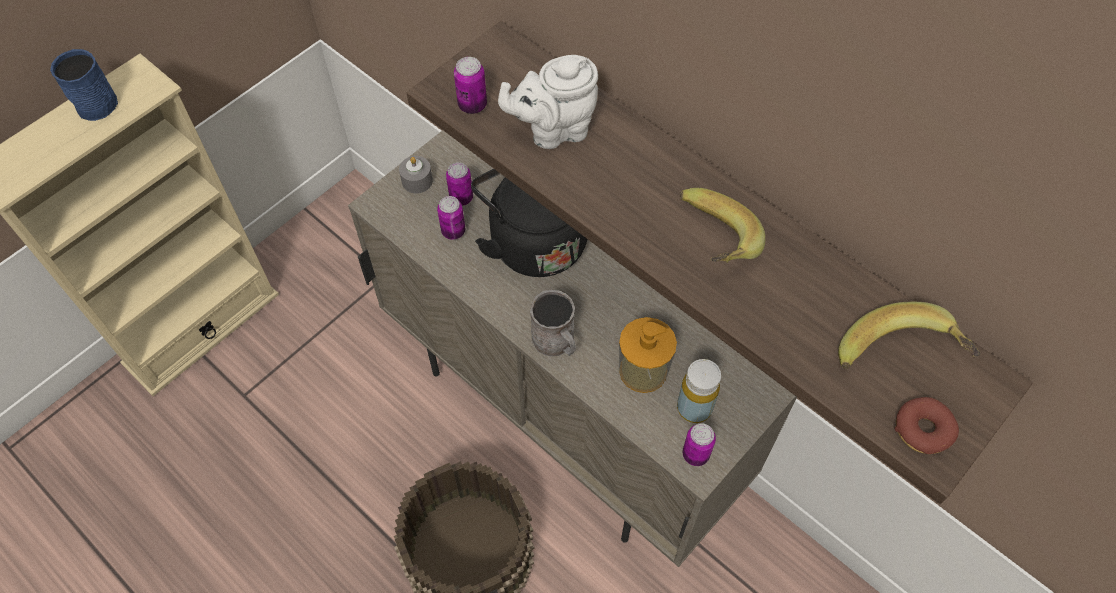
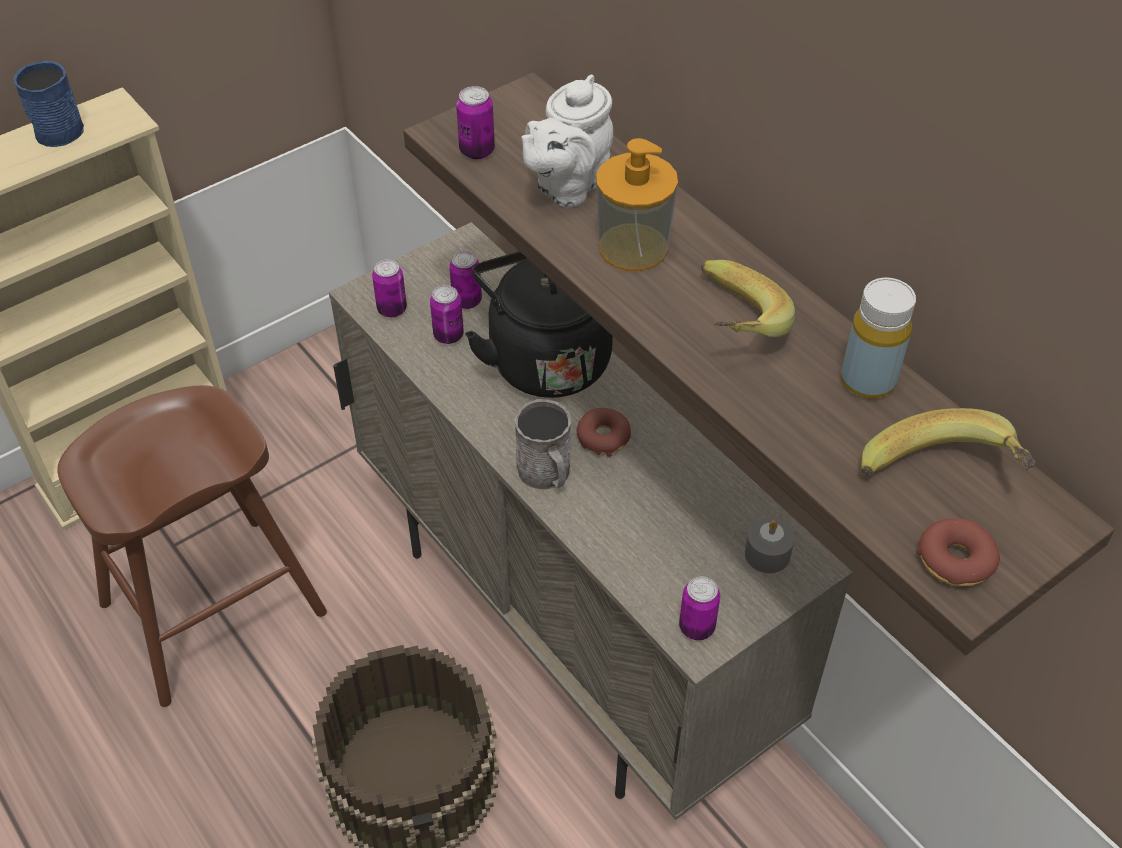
camera: 10 degrees right, 10 degrees down
(287, 443) = (212, 609): none -> brown stool
(403, 214) = (392, 309): none -> can
(417, 181) = (418, 276): grey candle -> grey candle (767, 554)
(554, 130) = (567, 186): white teapot -> white teapot turned 45 degrees counterclockwise
(593, 303) = (603, 437): none -> donut
(643, 371) = (649, 521): soap dispenser -> soap dispenser (633, 247)
(694, 407) = (706, 573): yellow bottle -> yellow bottle (867, 381)

